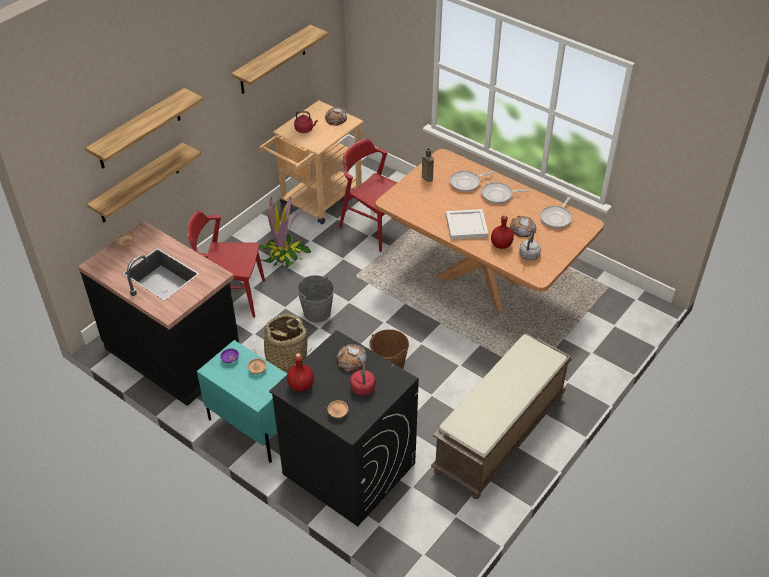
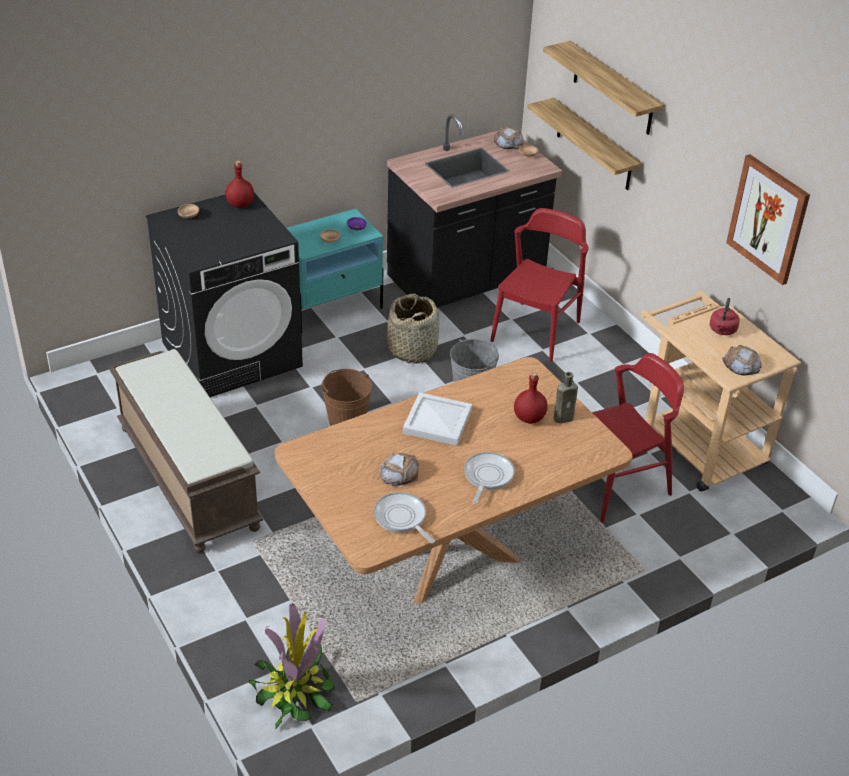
camera: 110 degrees right, 5 degrees down
(272, 60) = (768, 219): shelf -> picture
(283, 255) = (592, 387): potted plant -> potted plant (294, 691)
(351, 360) = (248, 239): bread -> bread (508, 142)
(362, 386) = (208, 237): red kettle -> none
(467, 183) = (533, 454): frying pan -> none
(501, 245) = (379, 440): red bottle -> red bottle (528, 418)
(528, 256) = (340, 457): grey kettle -> none

